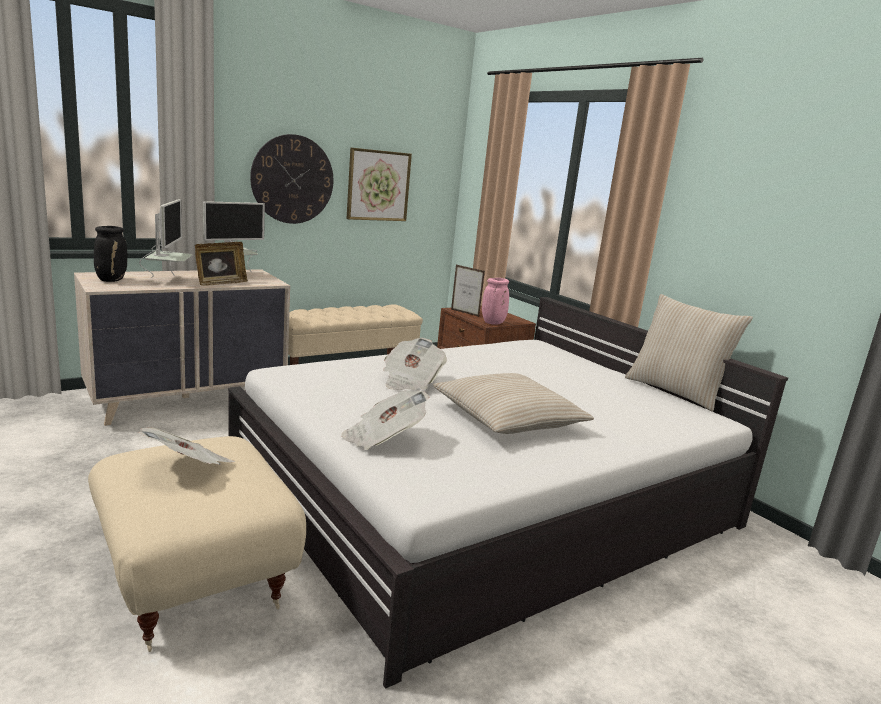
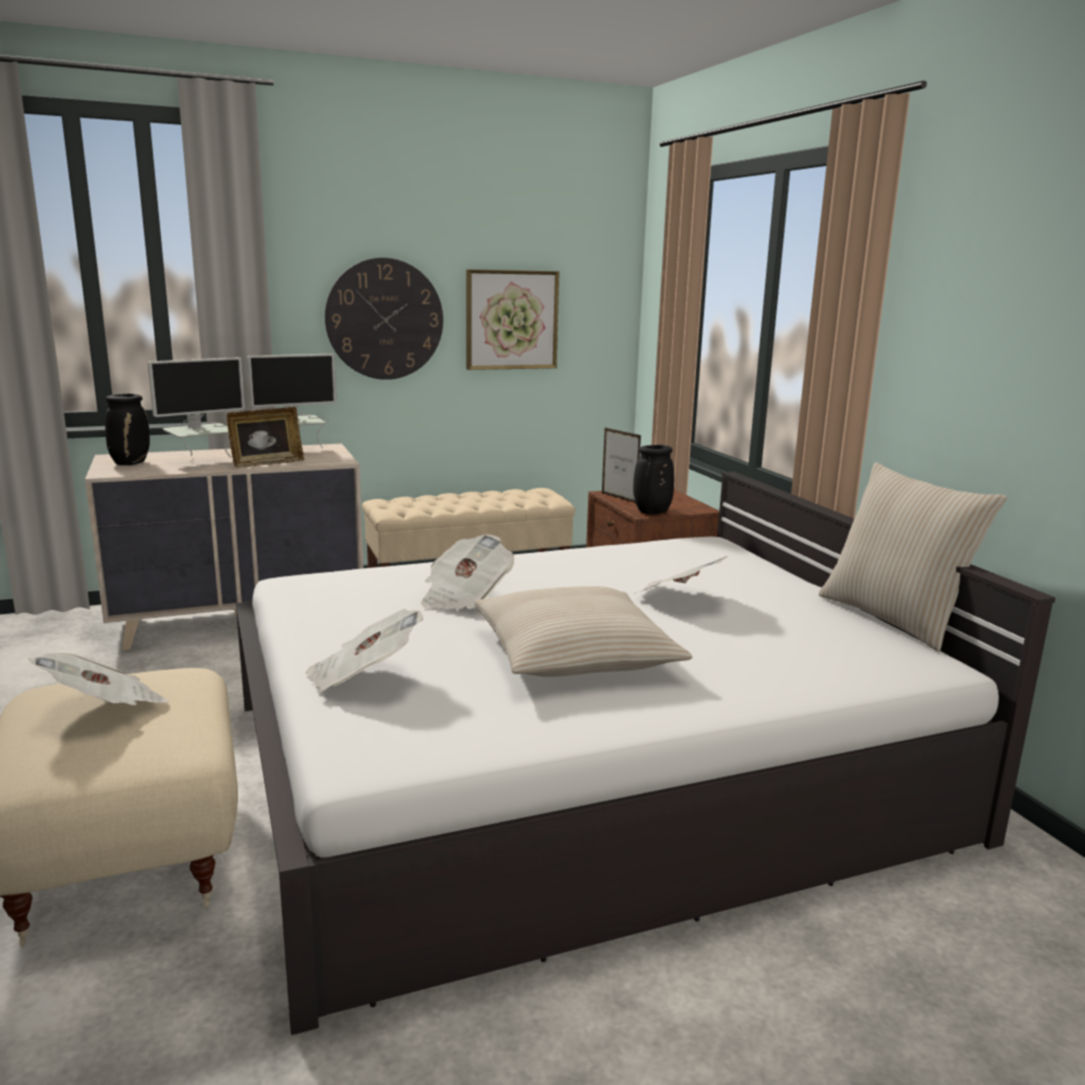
camera: 15 degrees right, 0 degrees up
(168, 280) = (202, 461): monitor -> monitor turned 45 degrees clockwise
(493, 323) = (651, 512): pink vase -> black vase
(544, 380) = (678, 598): none -> newspaper

